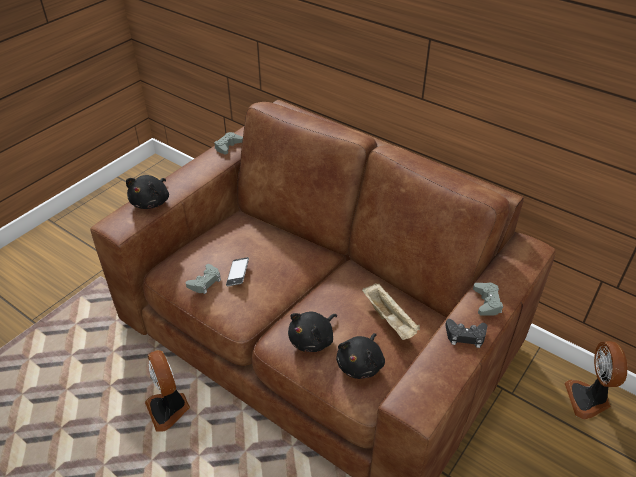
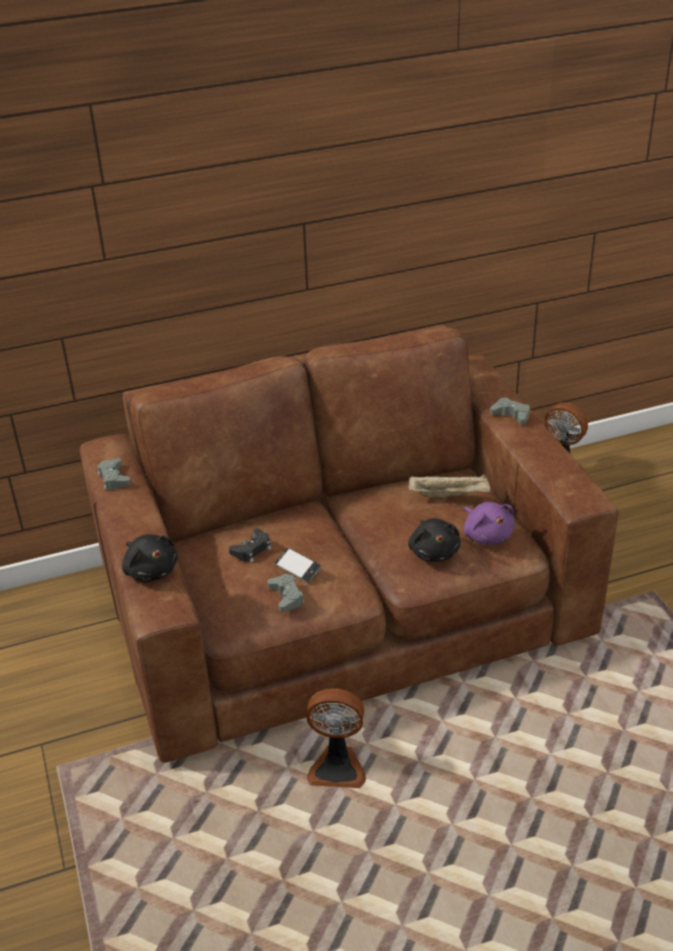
camera: 55 degrees left, 5 degrees down
(361, 364) = (487, 535): black plush toy -> purple plush toy
(465, 336) = (537, 442): black game controller -> black game controller (252, 549)

